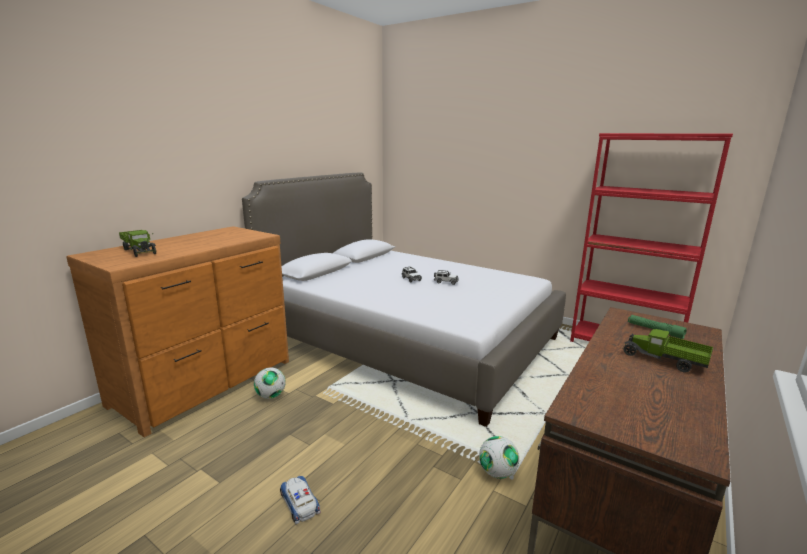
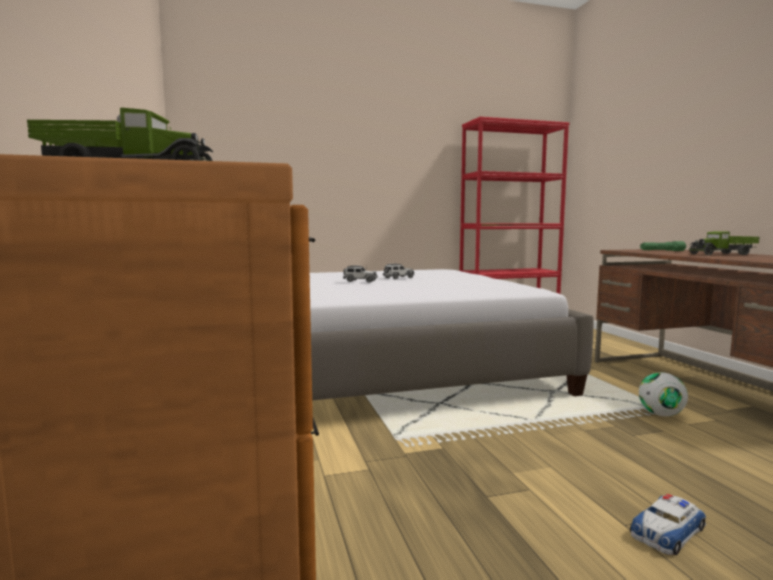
camera: 50 degrees left, 10 degrees down
(271, 396) = (355, 484): football -> none
(299, 502) = (667, 532): toy car -> toy car turned 45 degrees counterclockwise

